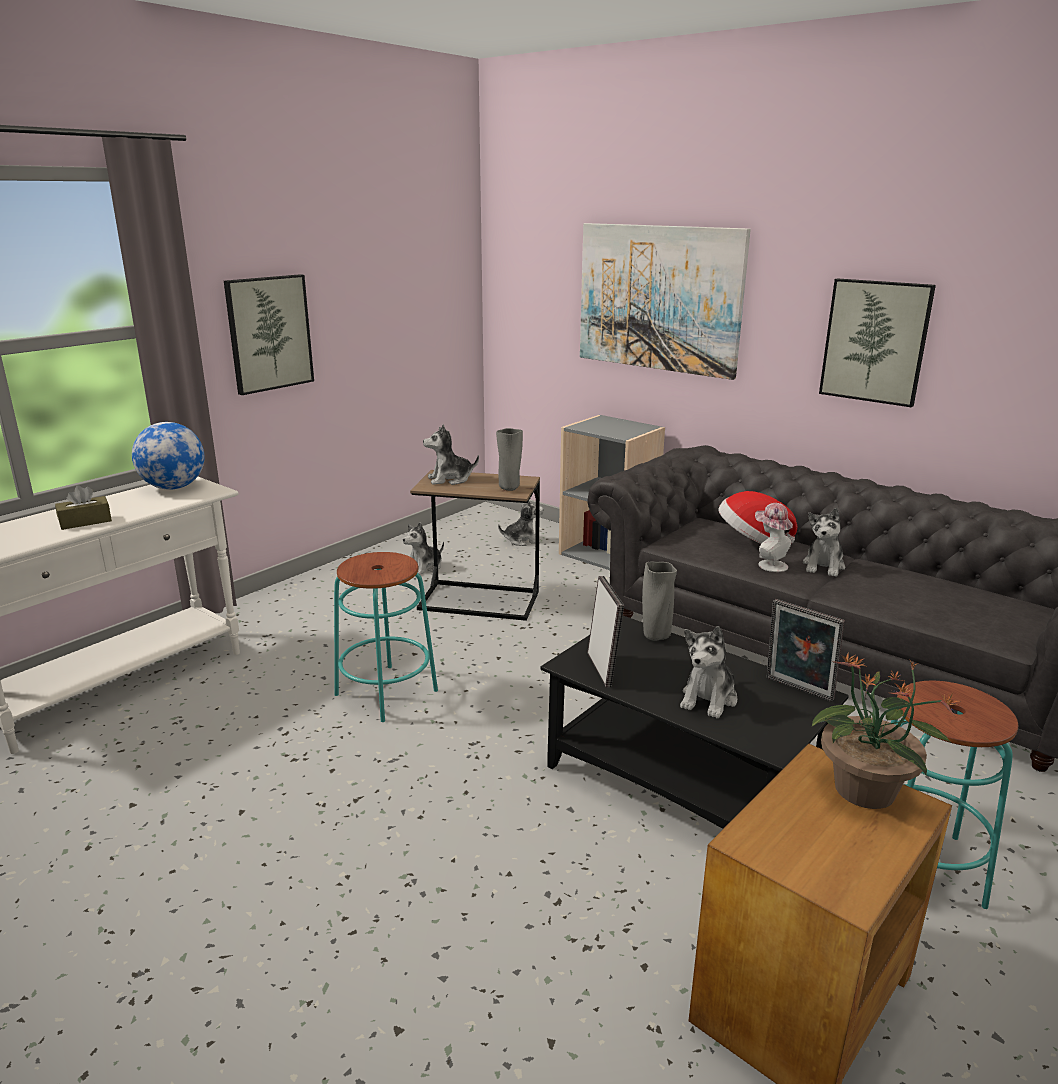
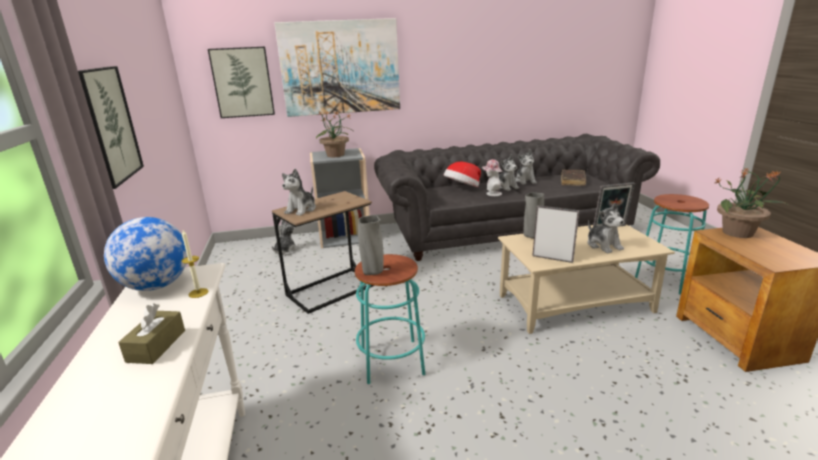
camera: 50 degrees left, 0 degrees up
(172, 503) = (198, 293): none -> candle
(424, 567) = (258, 292): plush toy -> plush toy (525, 181)
(509, 489) = (349, 201): grey vase -> grey vase (373, 272)
(608, 428) = (336, 155): none -> potted plant
(683, 784) = (575, 303): black coffee table -> beige coffee table
(875, 341) = (471, 73): picture -> picture (242, 82)
(964, 608) = (572, 181): none -> brown book

